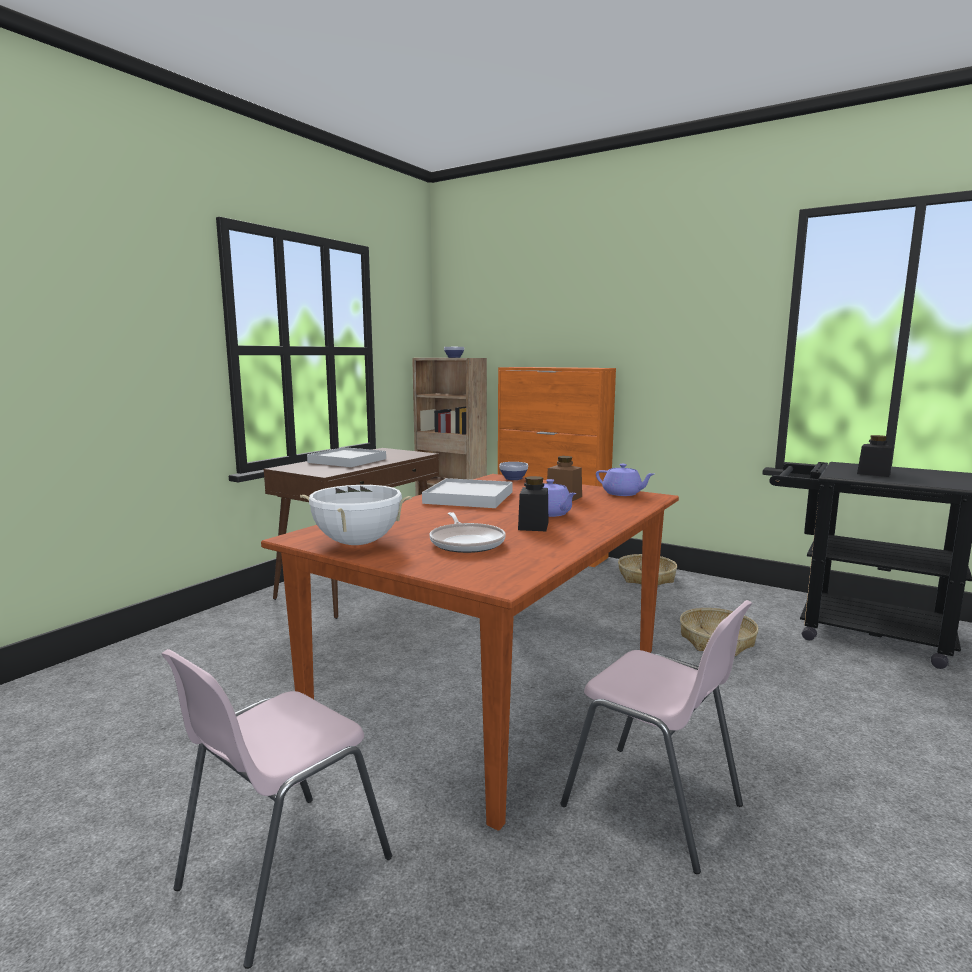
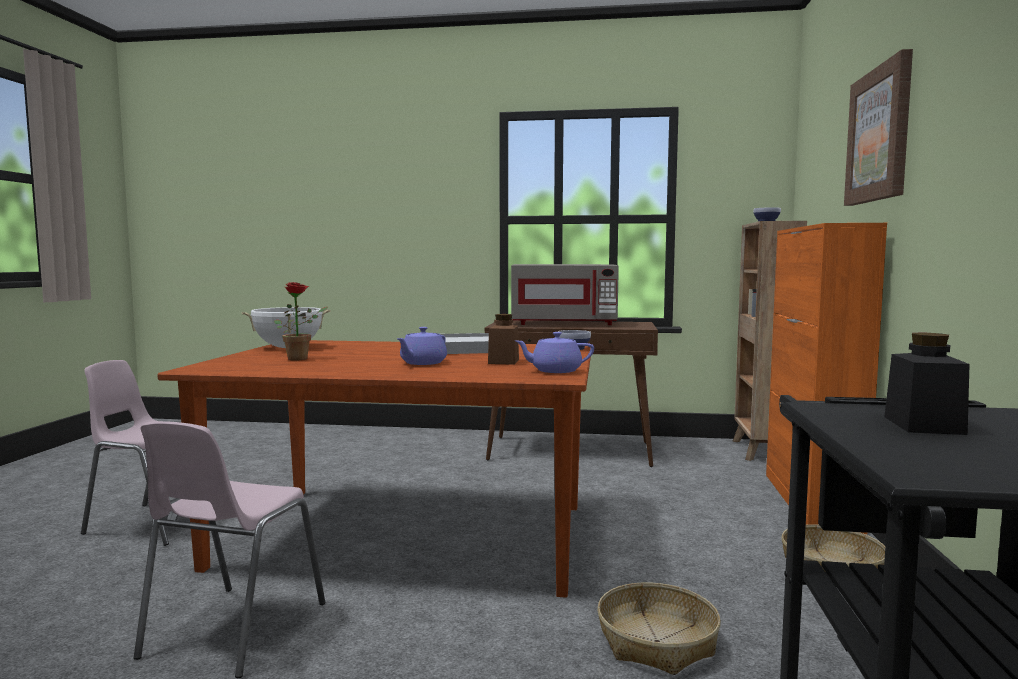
camera: 65 degrees right, 5 degrees down
(347, 461) = (563, 323): white tray -> grey microwave
(466, 542) = (301, 358): frying pan -> potted plant
(533, 526) = (369, 363): black jar -> none
(592, 310) = (879, 135): none -> picture
(623, 494) = (555, 371): purple teapot -> purple teapot turned 75 degrees clockwise

